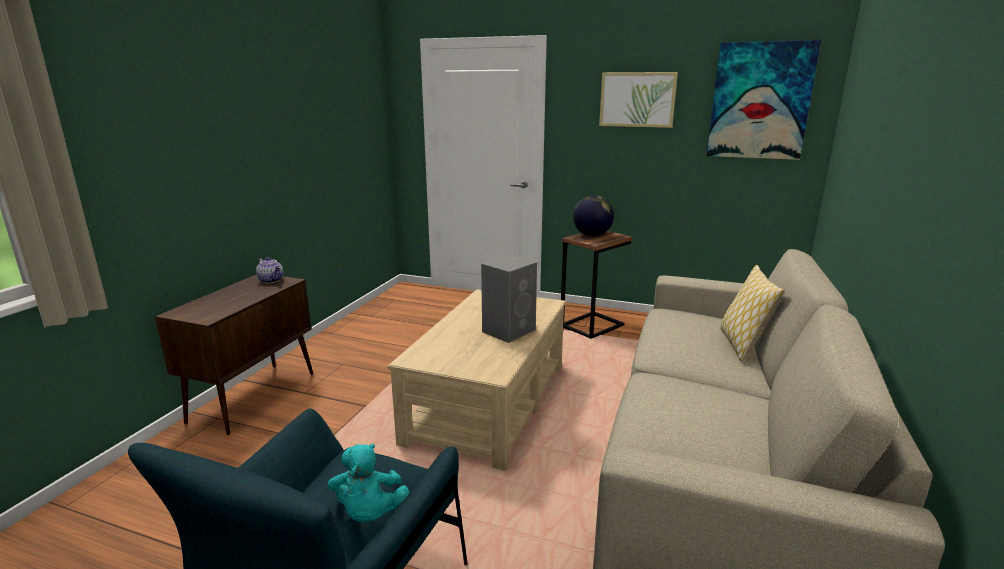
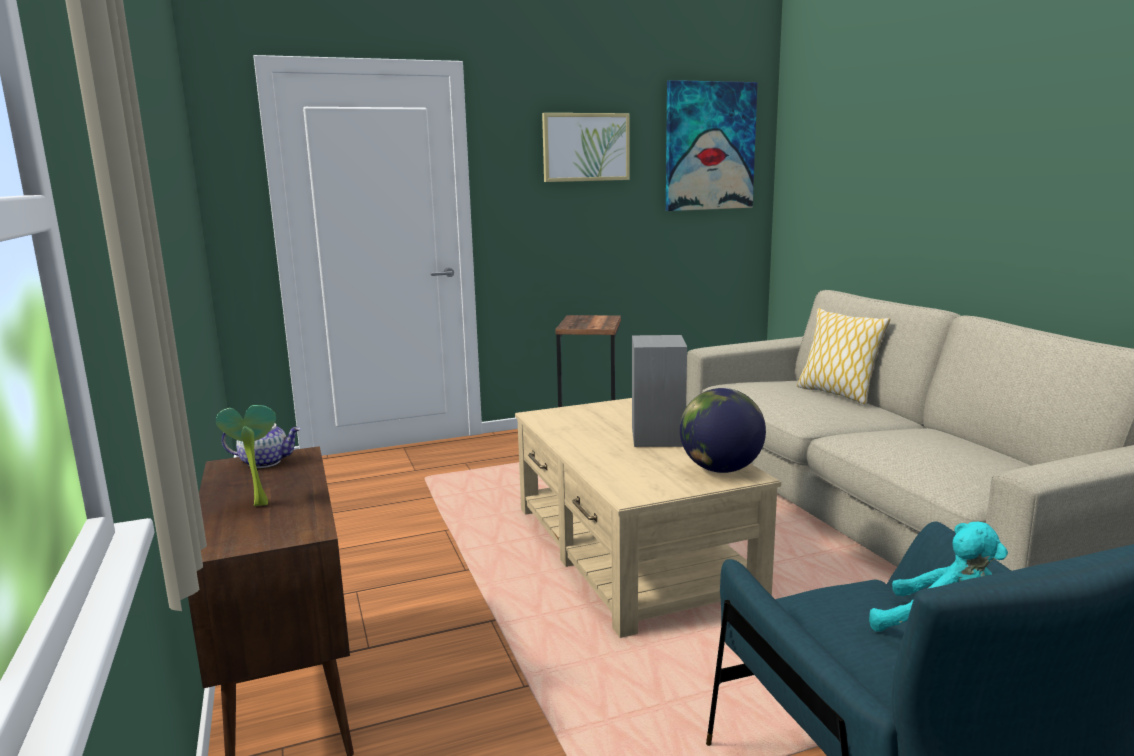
camera: 40 degrees left, 5 degrees down
(226, 299) = (258, 503): none -> potted plant
(592, 235) = (580, 321): globe -> globe (720, 469)

